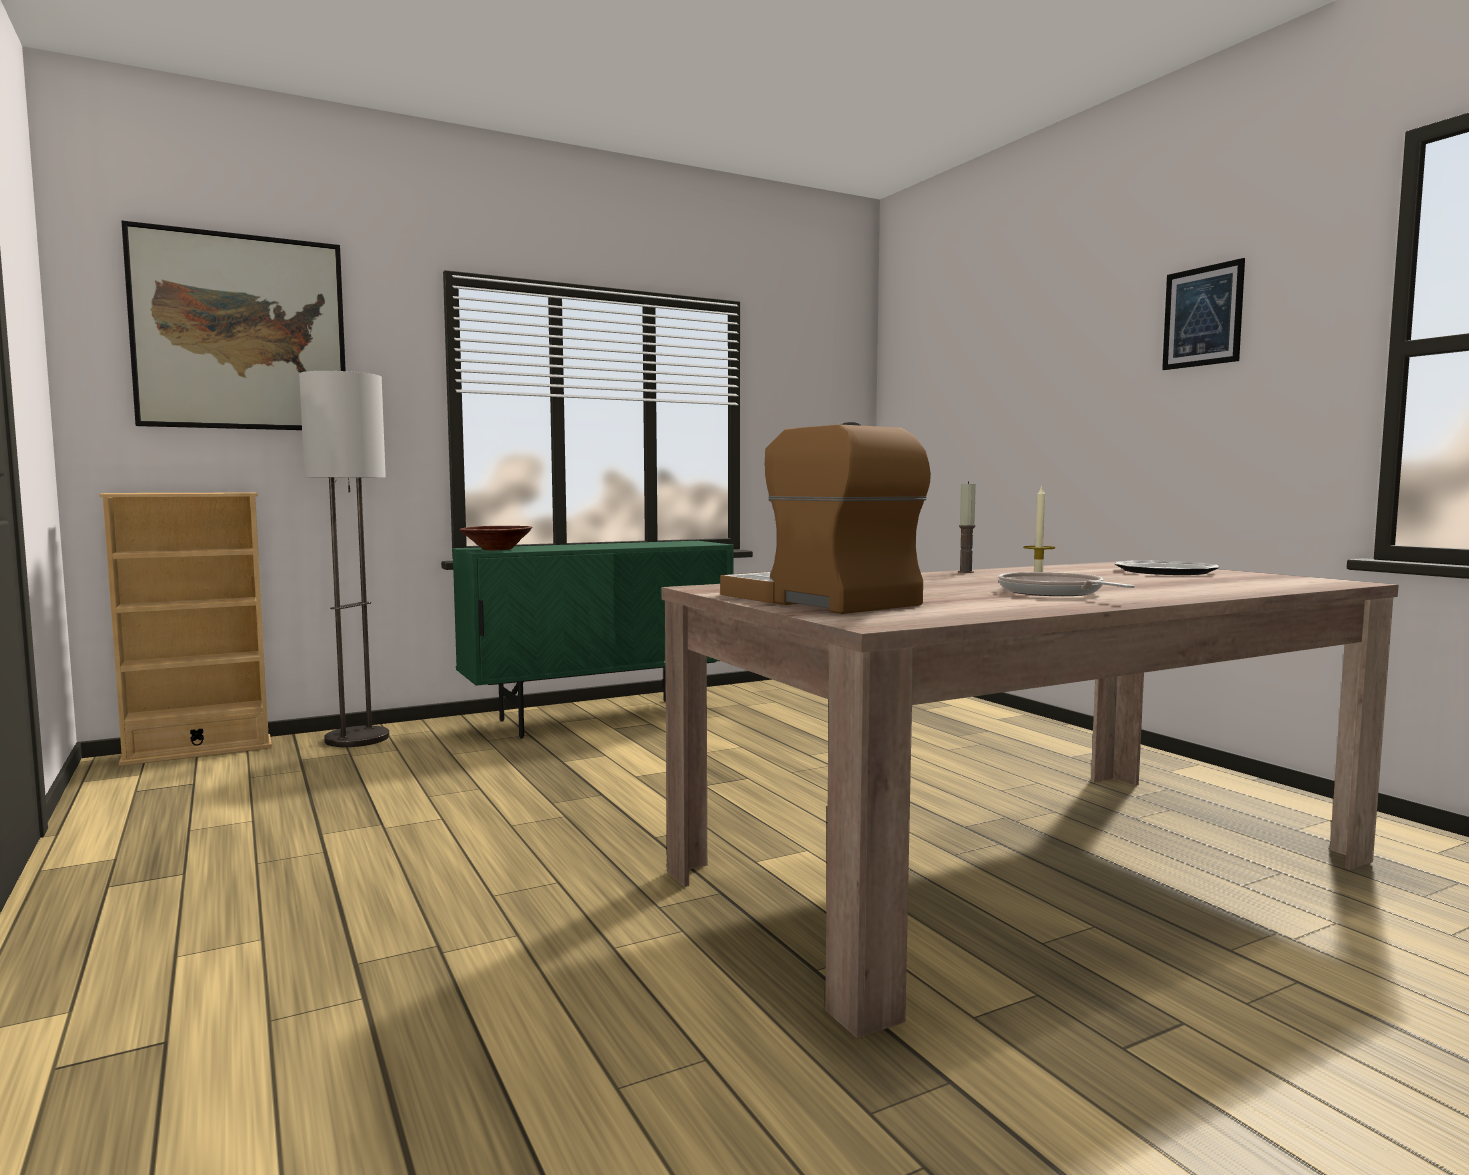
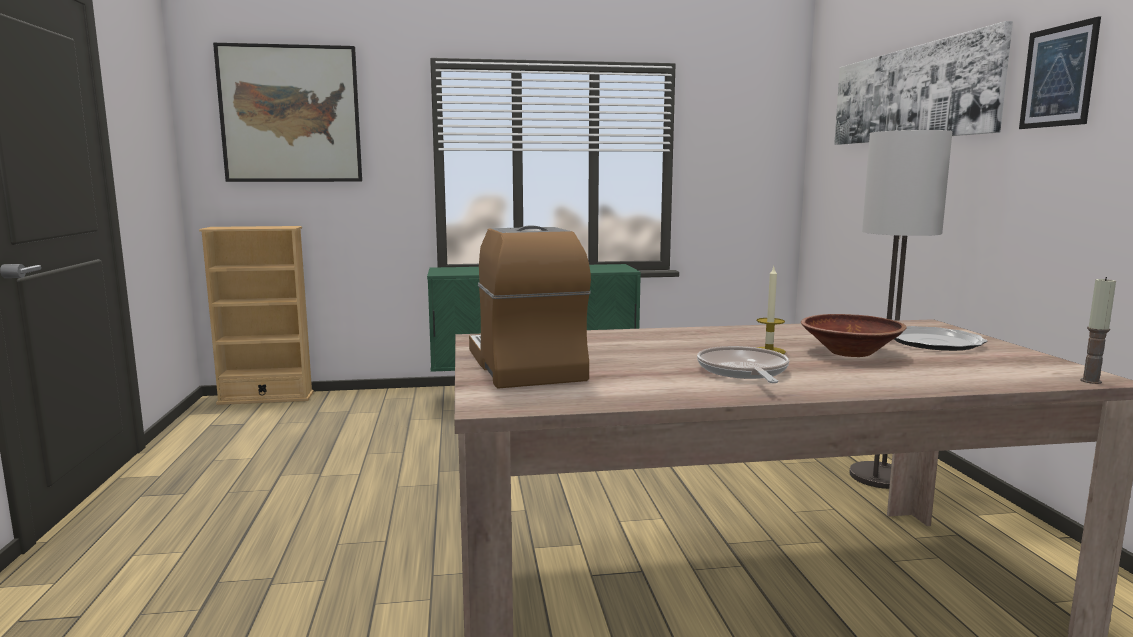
camera: 20 degrees right, 5 degrees up
(357, 739) = (363, 399): floor lamp -> floor lamp (879, 476)
(497, 549) = (454, 271): brown bowl -> brown bowl (850, 352)
(965, 572) = (738, 329): candle -> candle (1090, 381)
(1021, 341) = (910, 94): none -> picture

